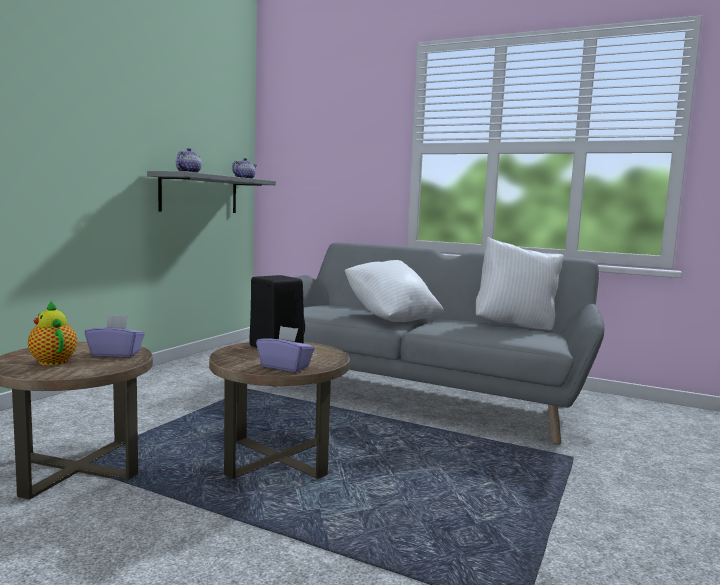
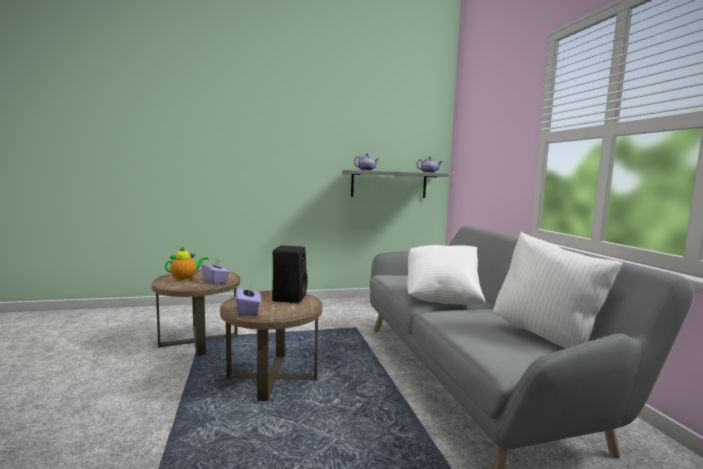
camera: 50 degrees right, 0 degrees up
(52, 361) = (185, 278): teapot -> teapot turned 45 degrees clockwise

